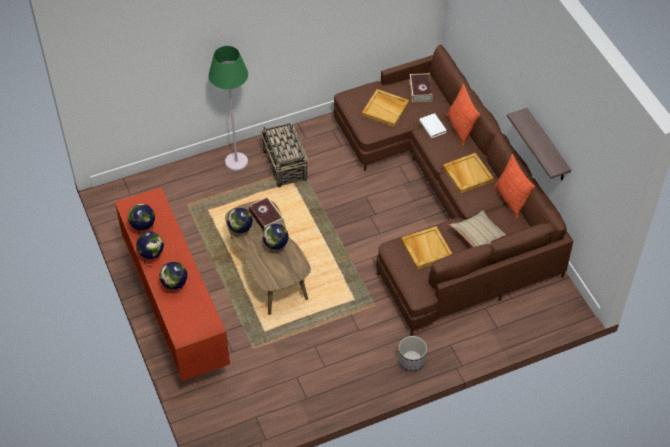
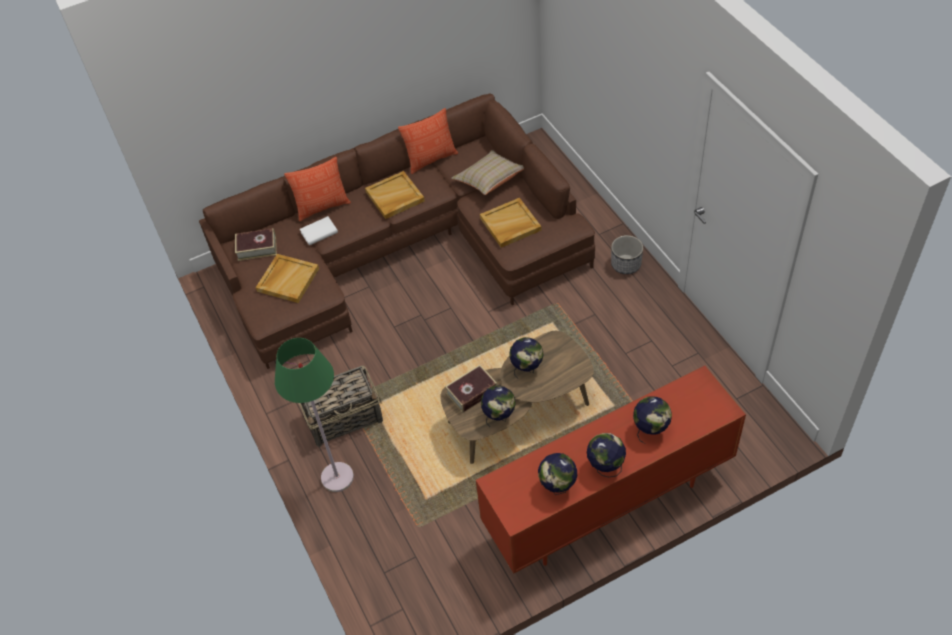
camera: 90 degrees left, 0 degrees up
(547, 146) = (408, 79): shelf -> none

